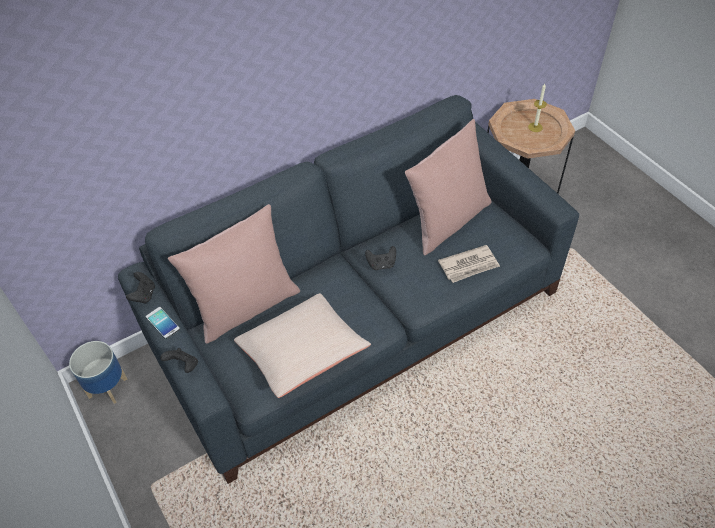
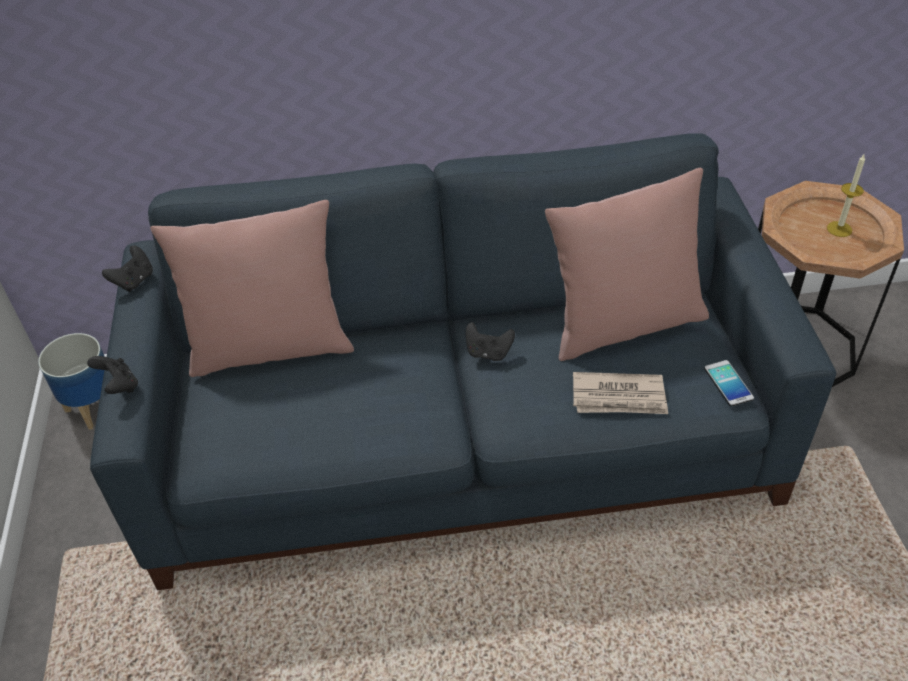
camera: 25 degrees right, 5 degrees down
(162, 323) = (132, 323): phone -> phone (728, 383)
(302, 353) = (301, 434): beige pillow -> none

